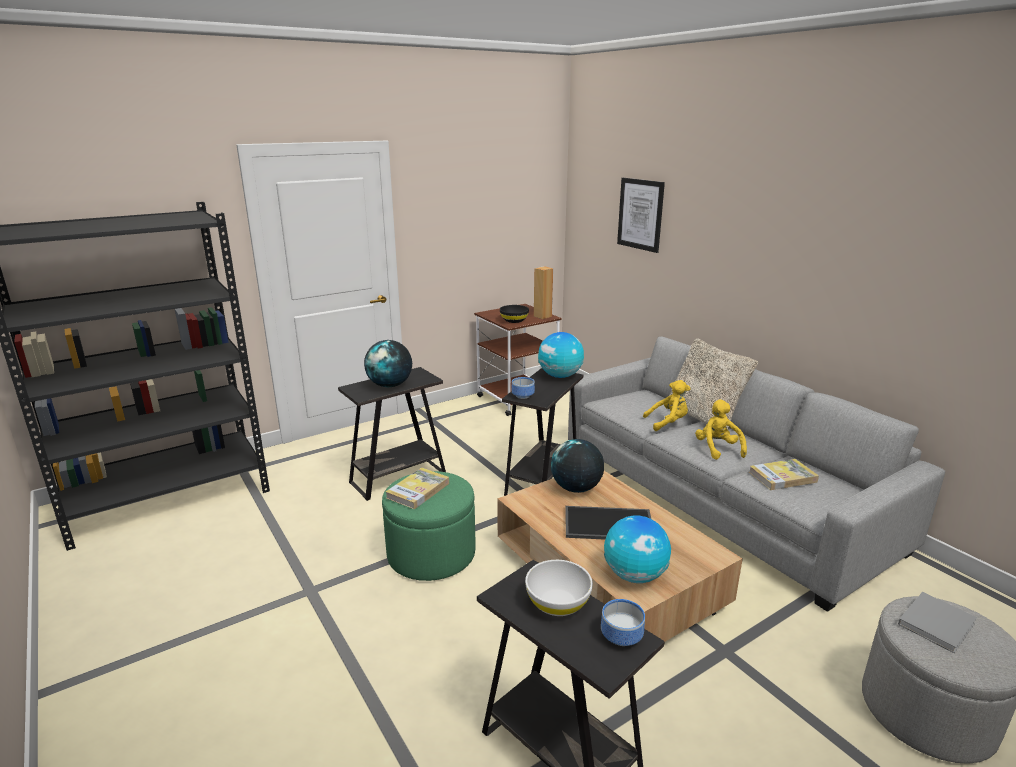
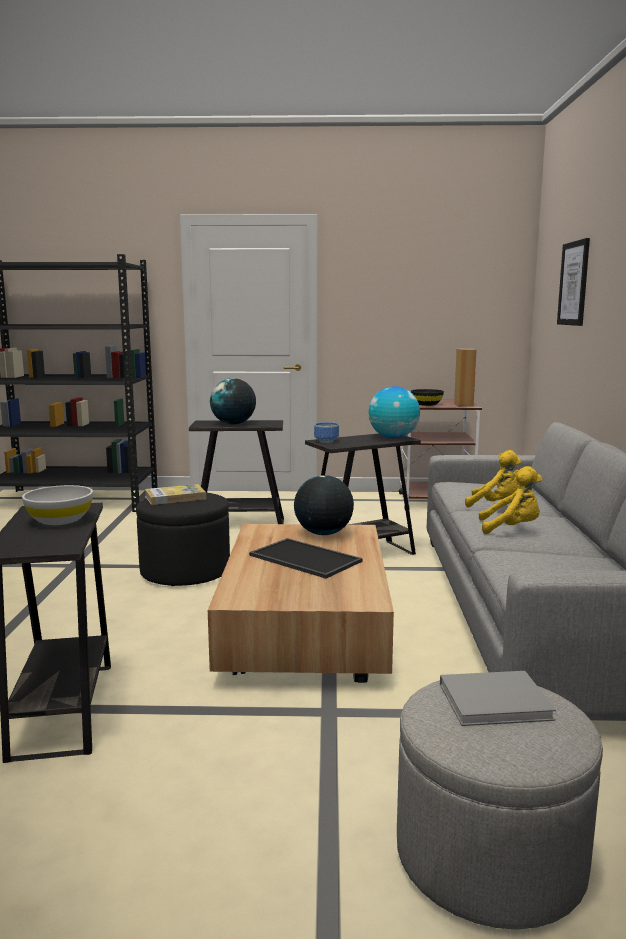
camera: 35 degrees right, 10 degrees down
(431, 554) = (185, 571): green ottoman -> black ottoman
(619, 637) = (54, 542): bowl -> none
(634, 575) = (259, 590): globe -> none
(704, 416) = (558, 511): beige pillow -> none
(717, 449) = (511, 529): yellow plush toy -> yellow plush toy turned 75 degrees clockwise
(782, 477) = (547, 560): book -> none

